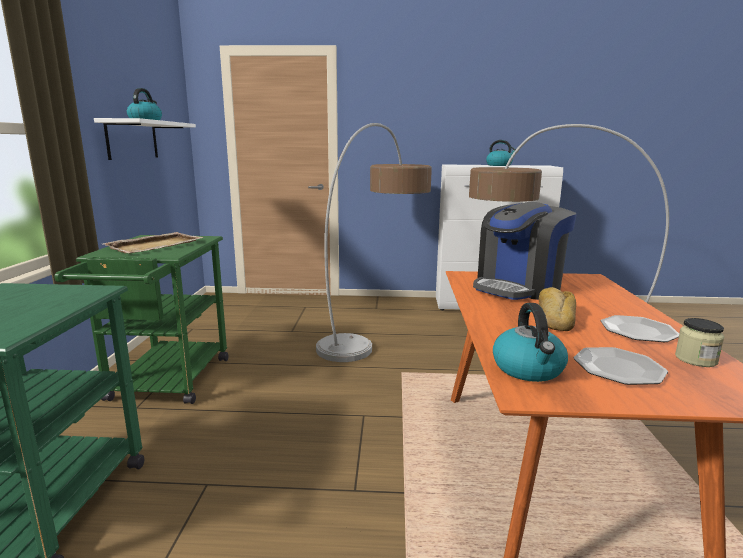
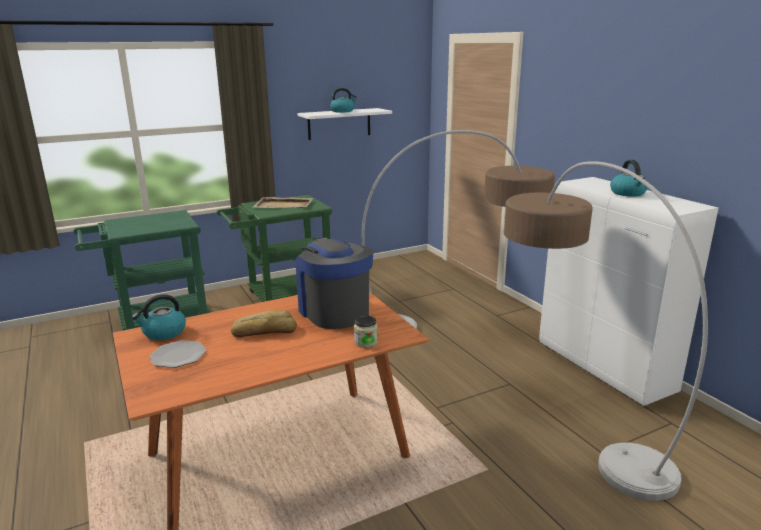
camera: 60 degrees right, 5 degrees up
(518, 287) = (334, 311): coffee machine -> coffee machine turned 45 degrees clockwise
(638, 331) = (256, 359): plate -> none
(696, 359) = (207, 379): jar -> jar (365, 342)

